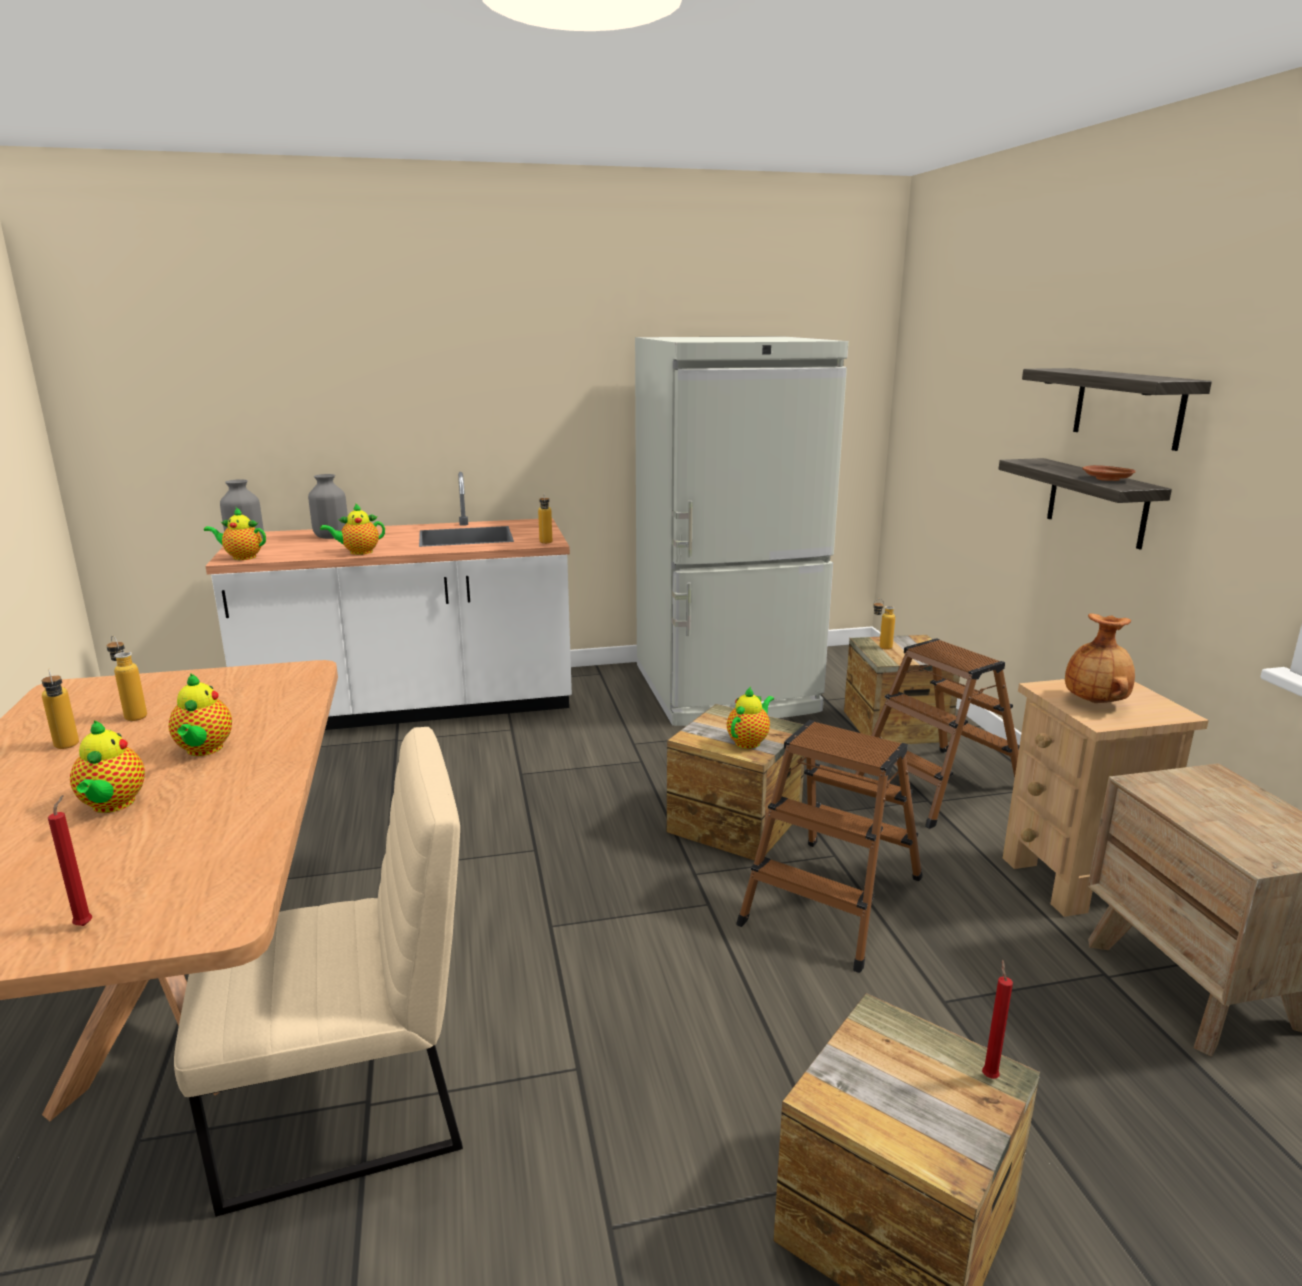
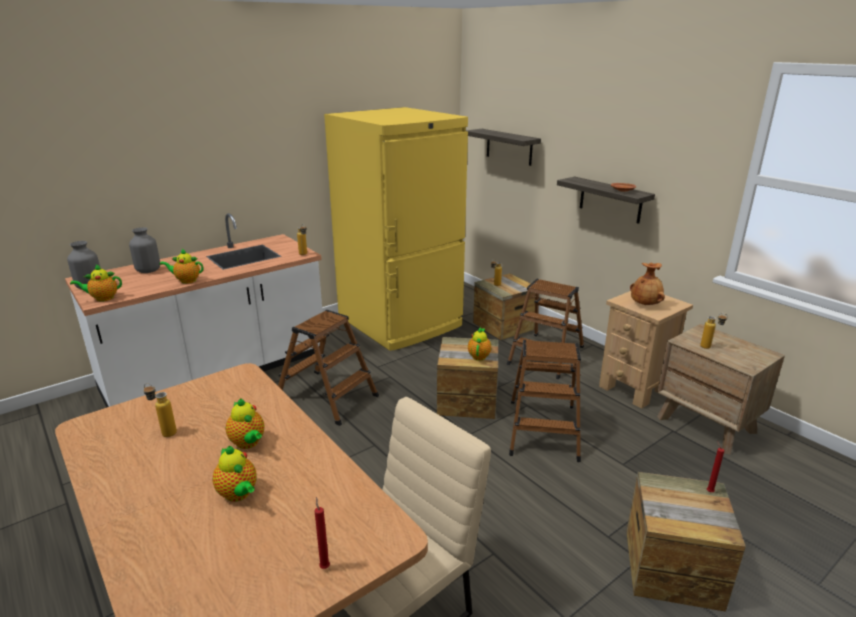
camera: 25 degrees left, 5 degrees up
(67, 748) = (151, 467): bottle -> bottle (709, 347)
(358, 552) = (186, 281): teapot -> teapot turned 45 degrees clockwise
(526, 767) = (326, 396): none -> brown step ladder
(725, 688) = (401, 321): white fridge -> yellow fridge
(1128, 407) = (626, 152): shelf -> shelf (509, 147)

